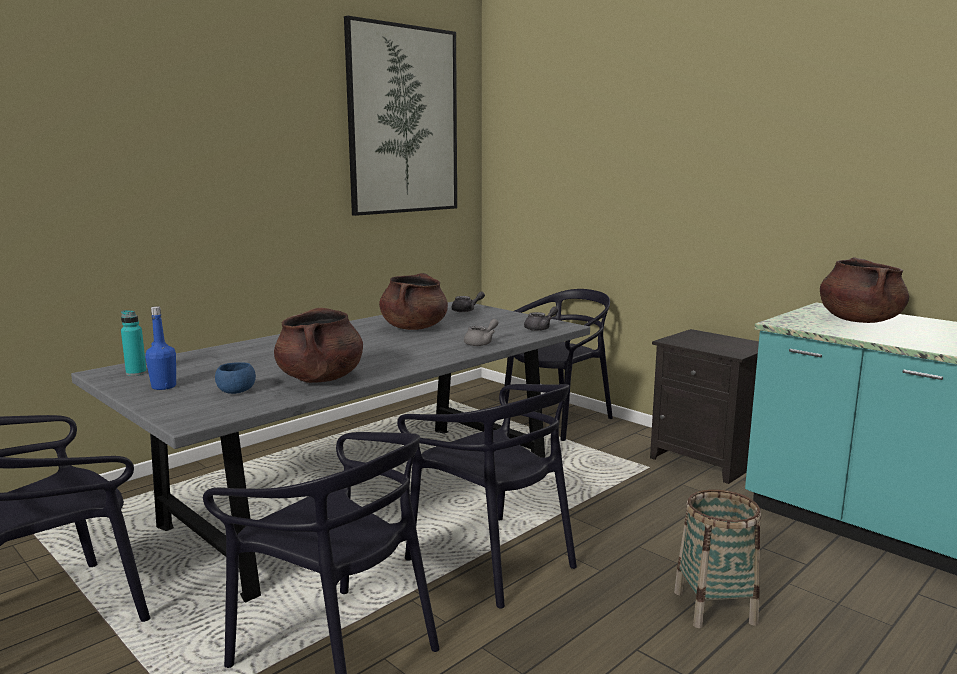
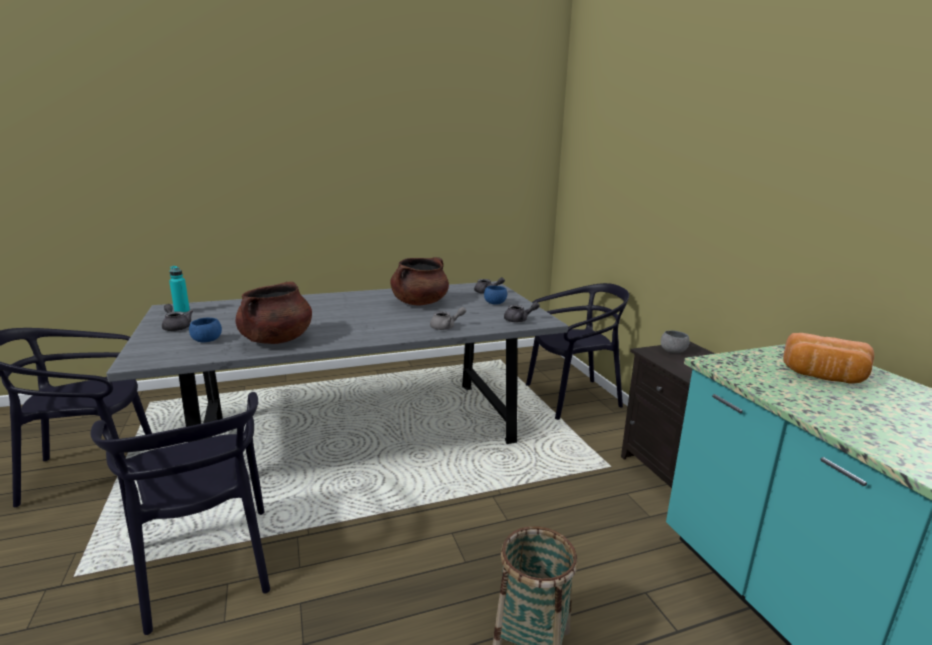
camera: 25 degrees right, 5 degrees up
(164, 386) = (176, 327): blue bottle -> grey teapot
(403, 120) = (478, 123): picture -> none
(492, 318) = (495, 303): none -> blue bowl
(492, 560) = (389, 519): black chair -> none
(689, 338) = (673, 351): none -> grey bowl
(859, 320) = (823, 377): brown cooking pot -> bread

